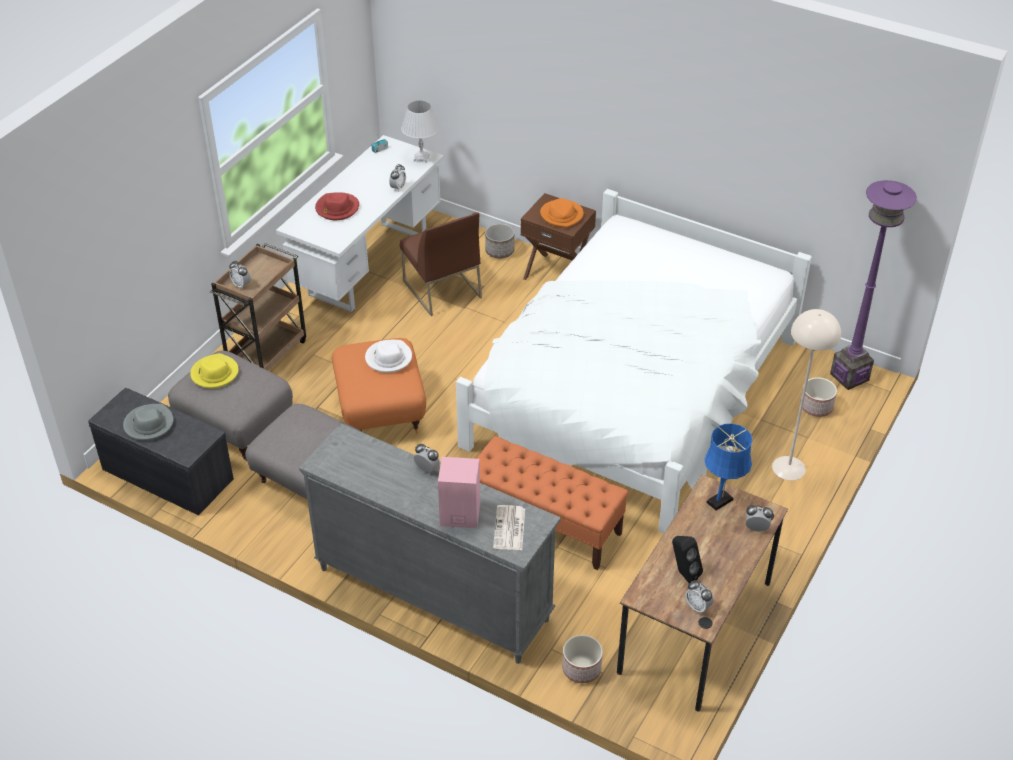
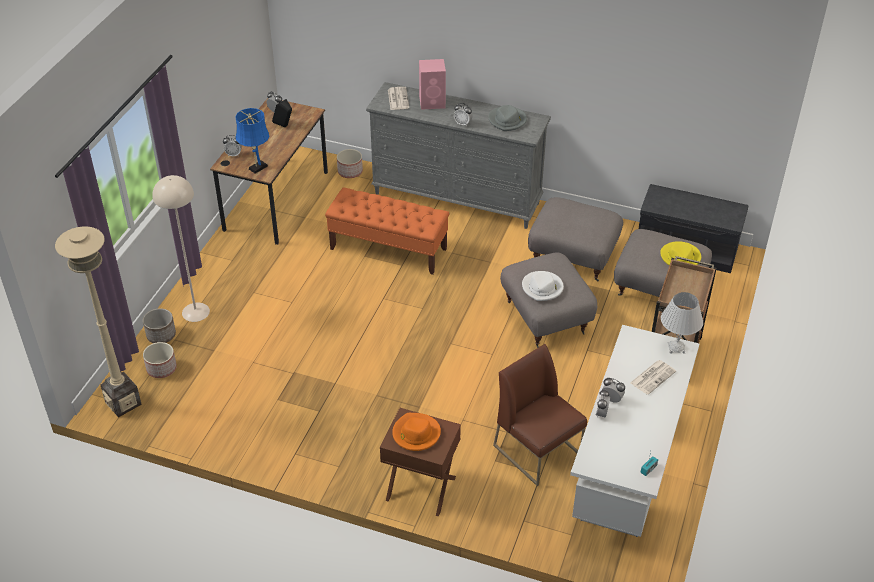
camera: 170 degrees right, 0 degrees up
(149, 424) = (700, 206): grey hat -> grey hat (507, 120)
(241, 285) = (692, 279): alarm clock -> alarm clock (612, 399)
(337, 208) = (653, 377): red hat -> newspaper
(379, 410) = (547, 317): orange ottoman -> grey ottoman
(421, 158) = (594, 462): white table lamp -> white table lamp (676, 348)
(500, 251) = (491, 512): planter -> planter (161, 335)
(633, 394) = (328, 359): white bed -> none
(849, 377) = (123, 403): purple floor lamp -> beige floor lamp

